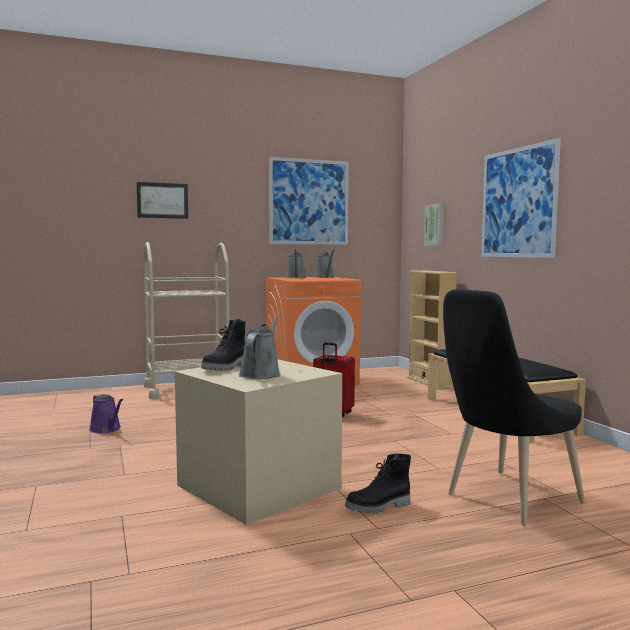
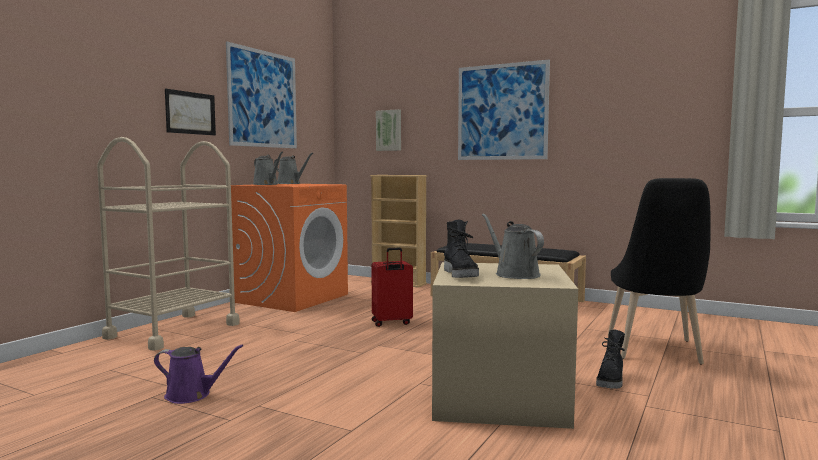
camera: 40 degrees left, 0 degrees up
(162, 200) = (111, 81): picture -> picture (190, 113)

